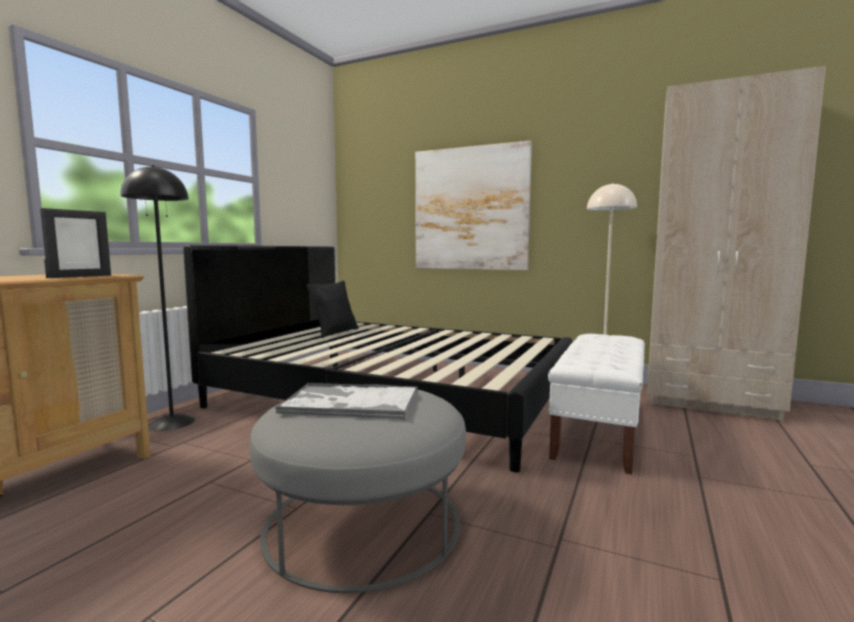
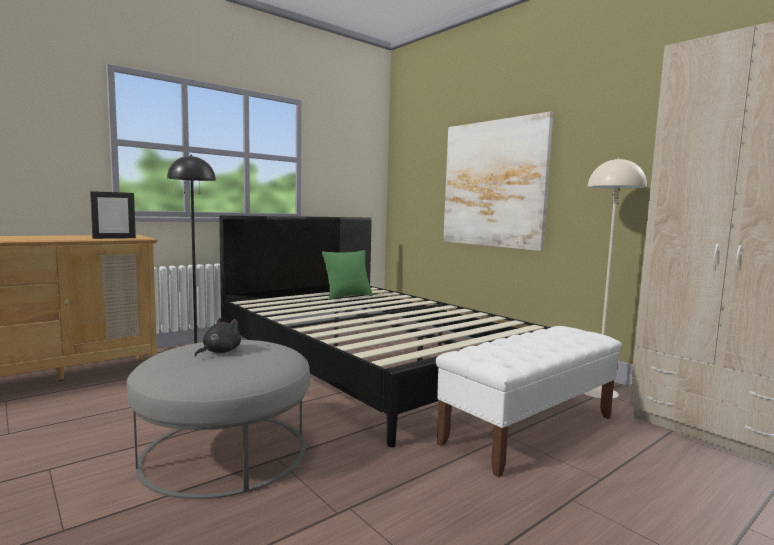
camera: 25 degrees right, 0 degrees up
(335, 332) = (347, 296): black pillow -> green pillow
(350, 402) = (219, 352): tray -> black plush toy

